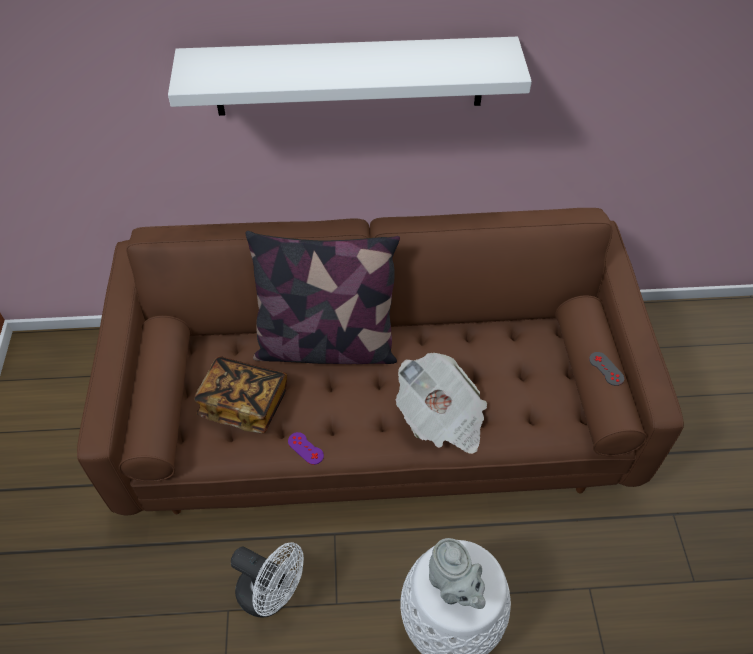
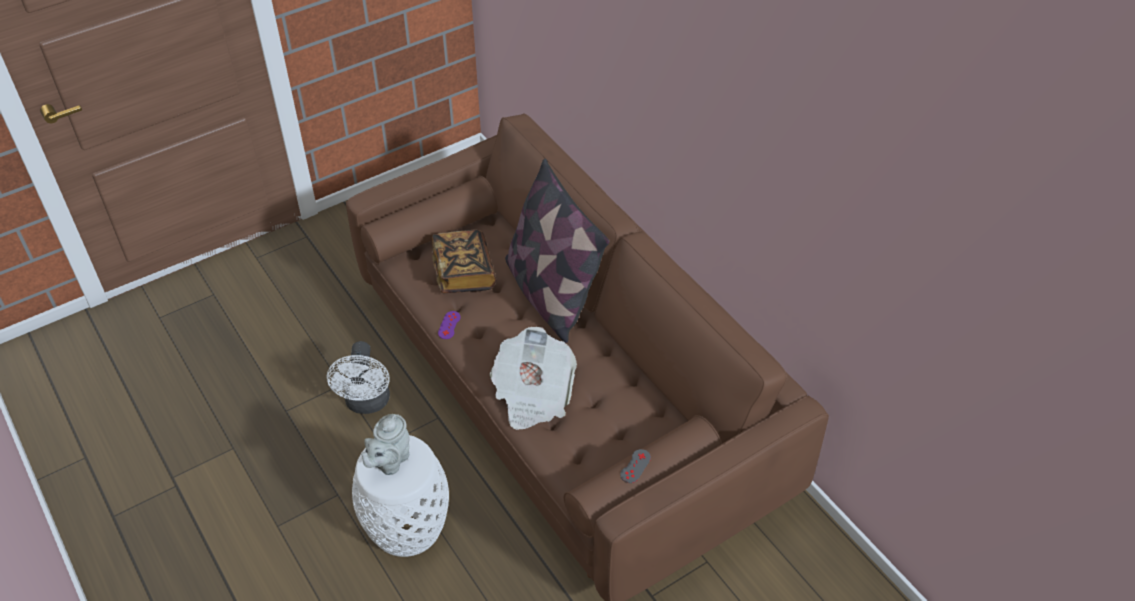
camera: 60 degrees right, 5 degrees down
(349, 76) = (677, 107): white shelf -> none

